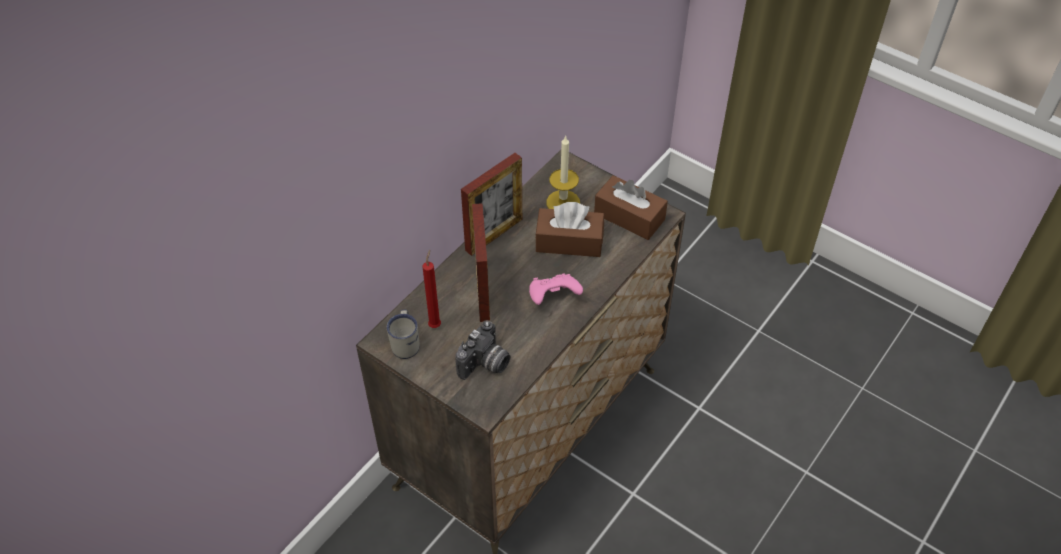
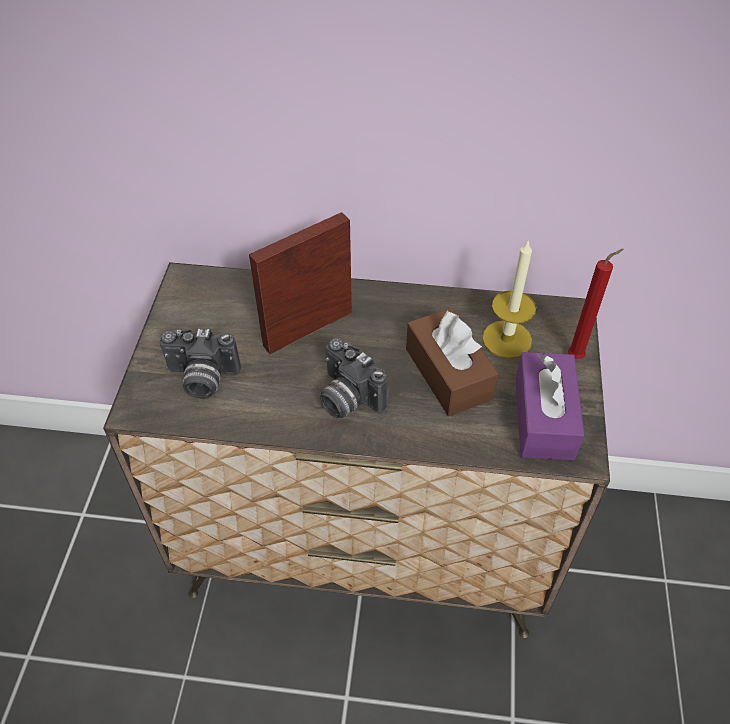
camera: 60 degrees right, 0 degrees up
(406, 343) = (193, 298): white mug -> none
(435, 324) = (235, 310): red candle -> red candle (578, 356)
(494, 234) = (402, 299): picture frame -> none
(553, 297) = (346, 398): pink game controller -> camera
(629, 216) = (544, 417): brown tissue box -> purple tissue box

